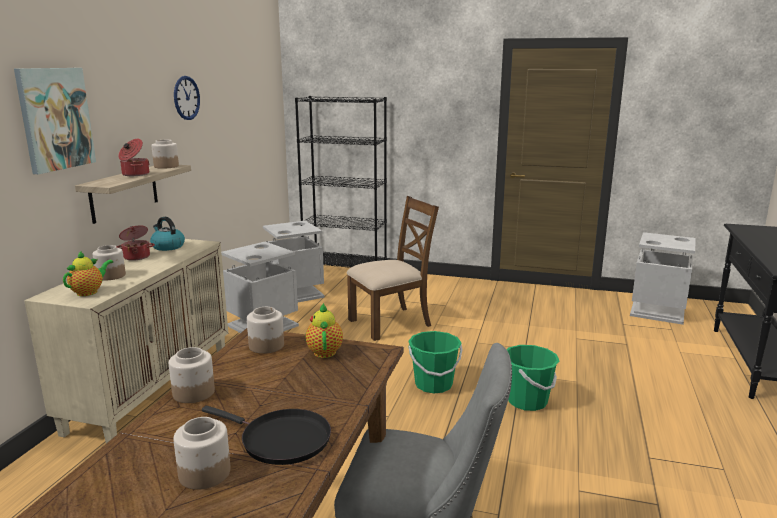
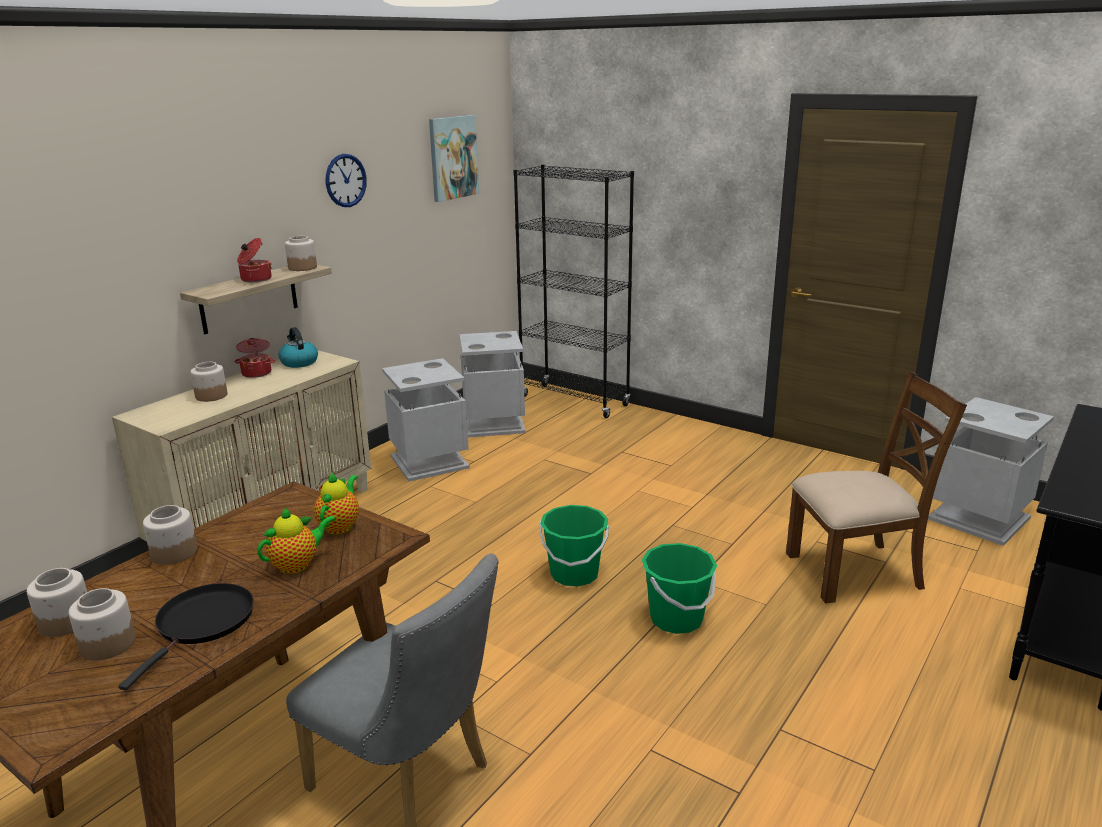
camera: 20 degrees right, 5 degrees up
(55, 119) = (154, 220): picture -> picture (453, 157)
(89, 292) = (175, 414): teapot -> teapot (298, 564)
(266, 345) = (290, 508): jar -> jar (66, 621)
(280, 440) = (202, 624): black frying pan -> black frying pan turned 120 degrees counterclockwise
(391, 323) = (582, 480): brown chair -> brown chair (855, 571)

